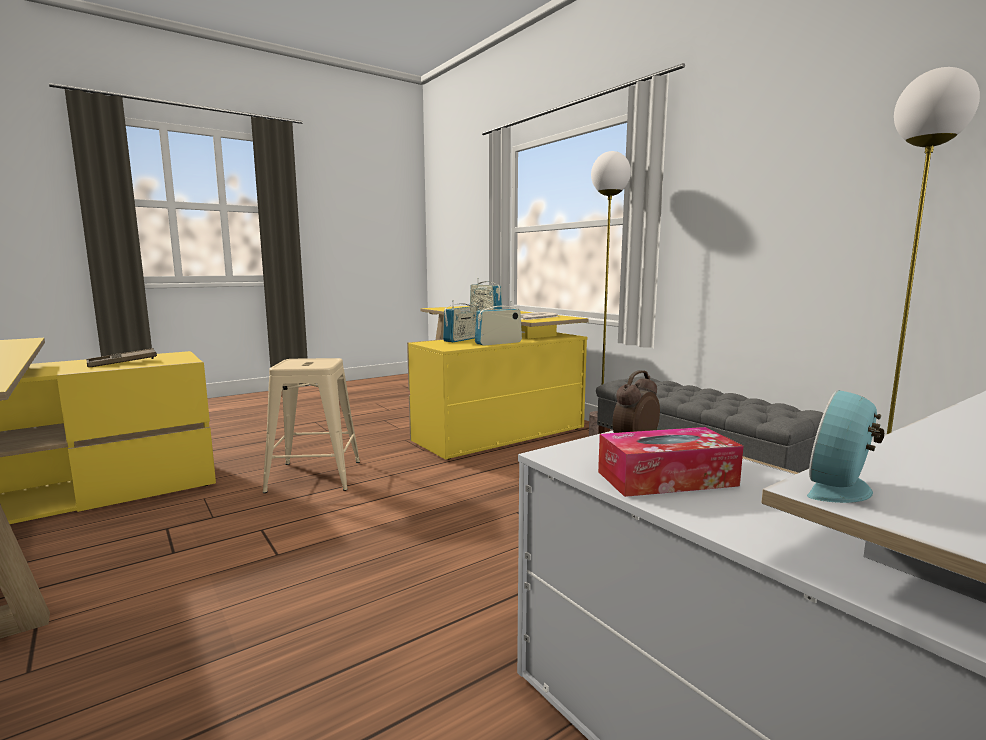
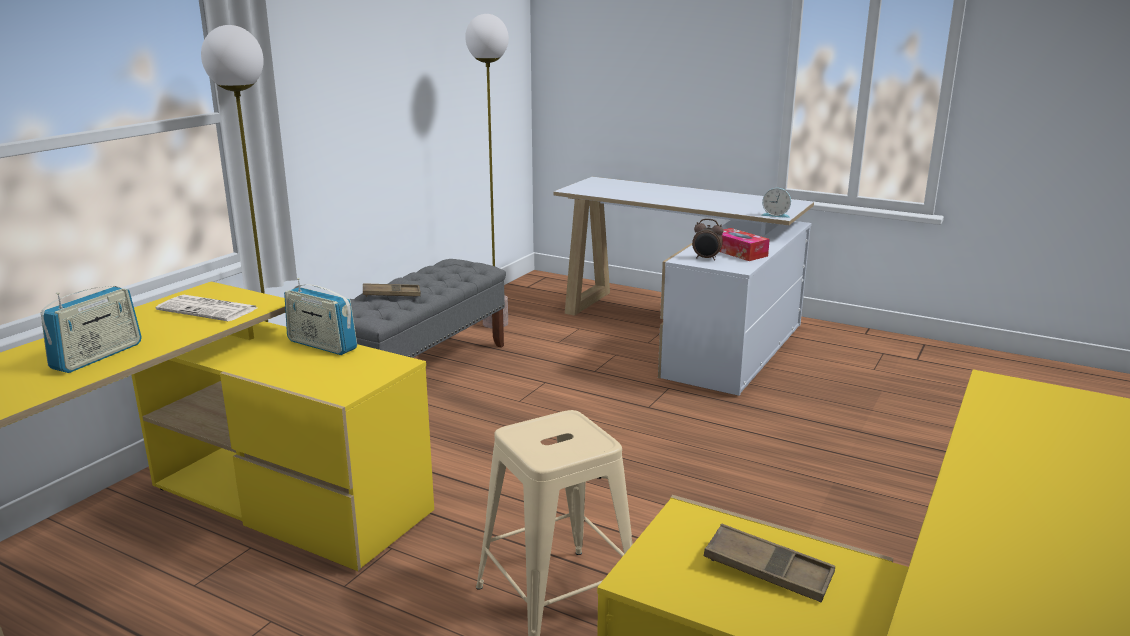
camera: 115 degrees left, 10 degrees up
(462, 339) = (290, 375): radio -> none
(677, 388) = (391, 294): none -> brown tray

